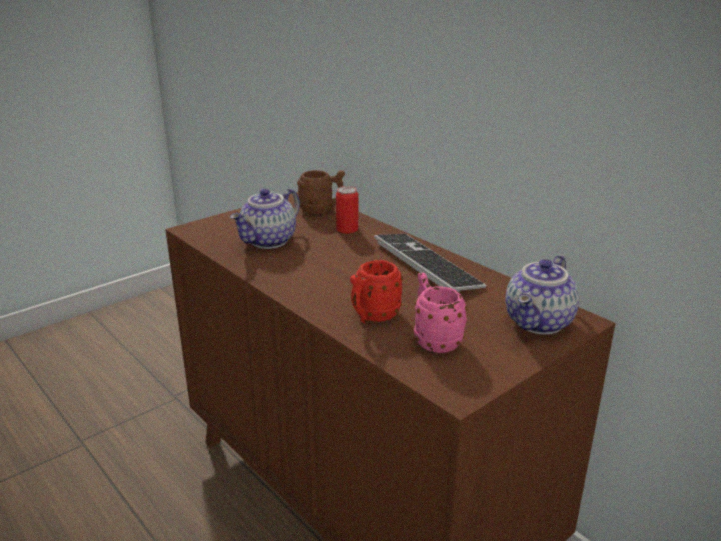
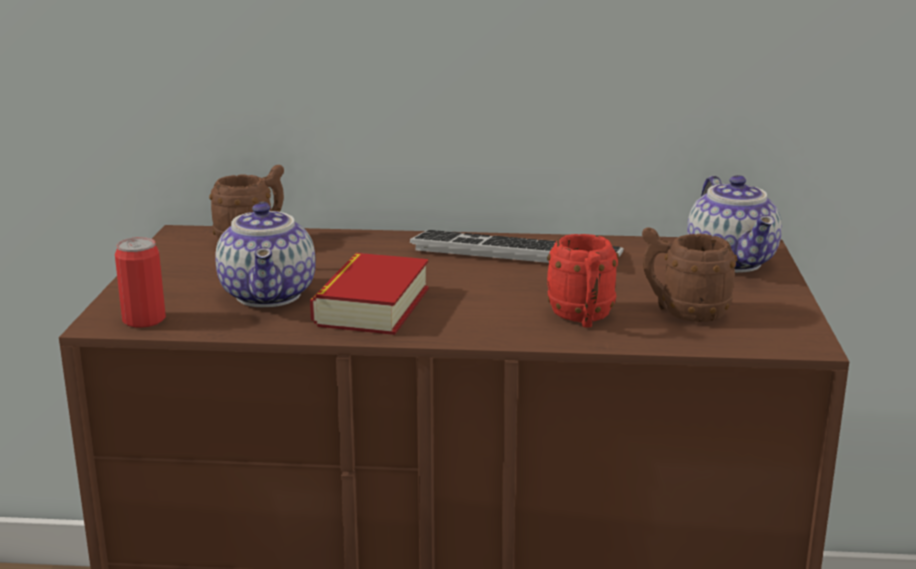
camera: 45 degrees left, 5 degrees down
(295, 265) = (372, 306): none -> book
(347, 229) = (341, 250): can -> can (144, 320)
(433, 339) = (683, 312): pink mug -> brown mug

